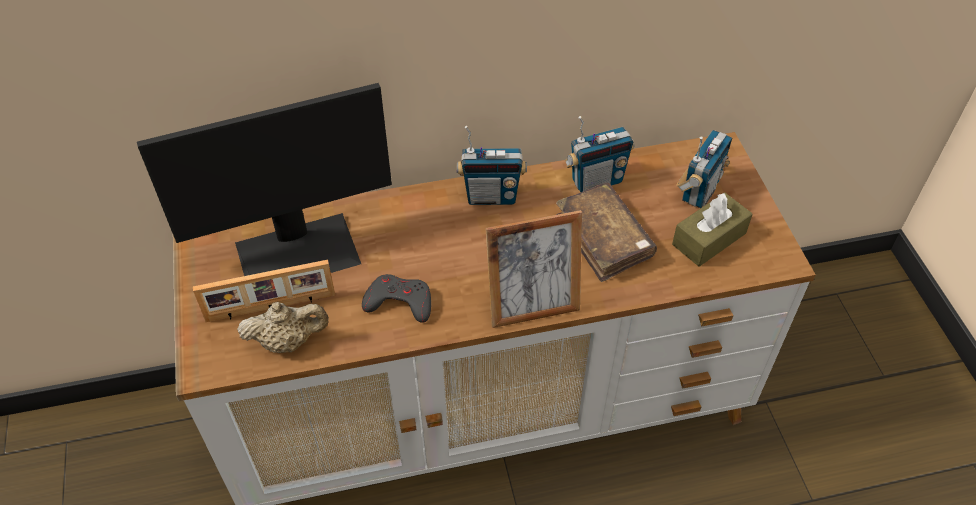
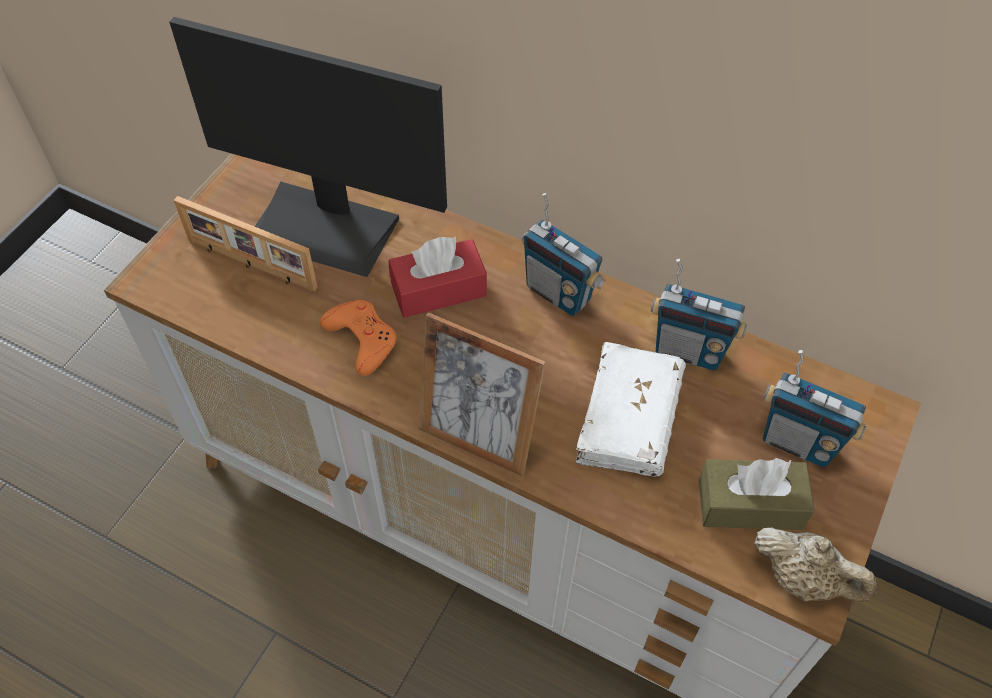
camera: 40 degrees right, 5 degrees up
(288, 341) = (233, 306): beige teapot -> beige teapot (803, 579)
(399, 302) = (361, 339): grey game controller -> orange game controller
(416, 241) = (438, 290): none -> red tissue box
(603, 239) = (629, 419): brown book -> white book
(699, 191) = (798, 442): radio -> radio turned 45 degrees clockwise

